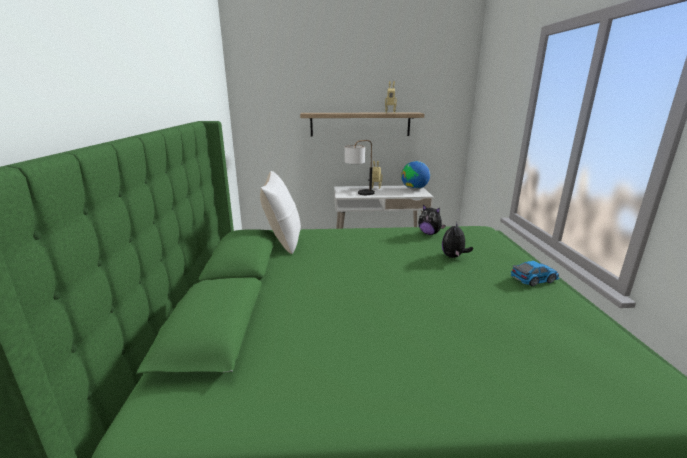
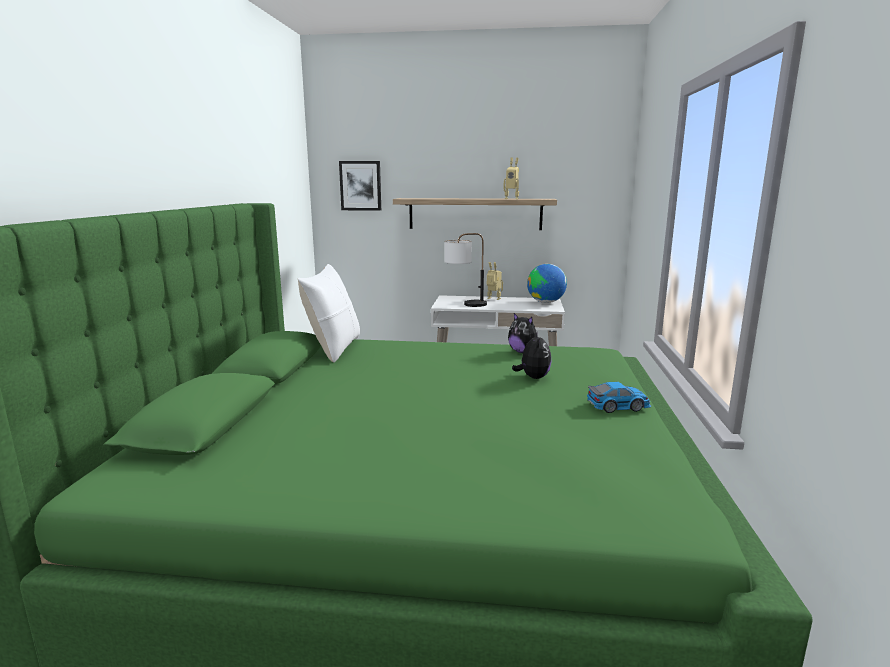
camera: 10 degrees right, 5 degrees down
(271, 103) = (360, 185): none -> picture
(453, 257) = (533, 377): plush toy -> plush toy turned 150 degrees clockwise

